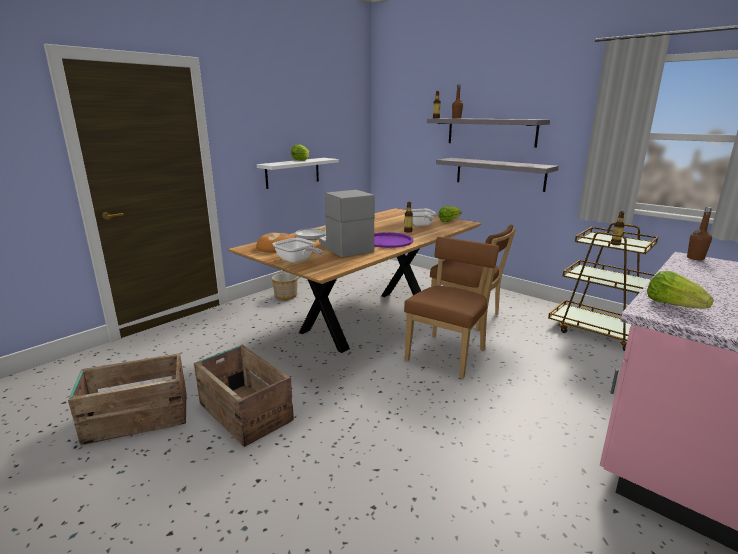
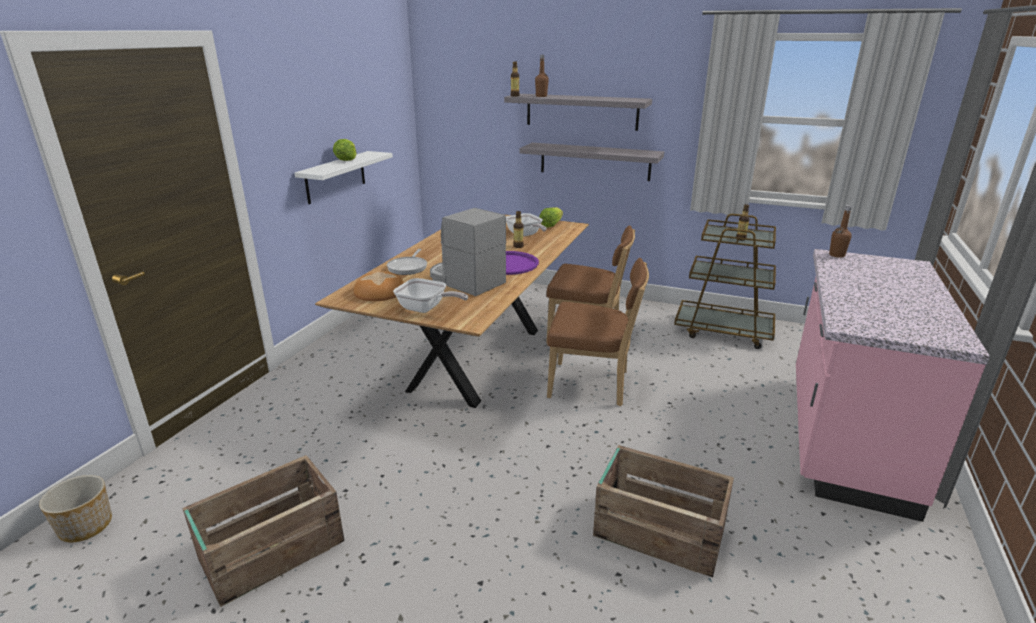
camera: 20 degrees left, 5 degrees up
(245, 411) = (408, 507): crate -> crate (657, 530)
(286, 296) = (353, 344): planter -> planter (86, 526)
(448, 353) = (593, 385): brown chair -> brown chair turned 90 degrees clockwise
(673, 305) = (859, 315): lettuce -> none

